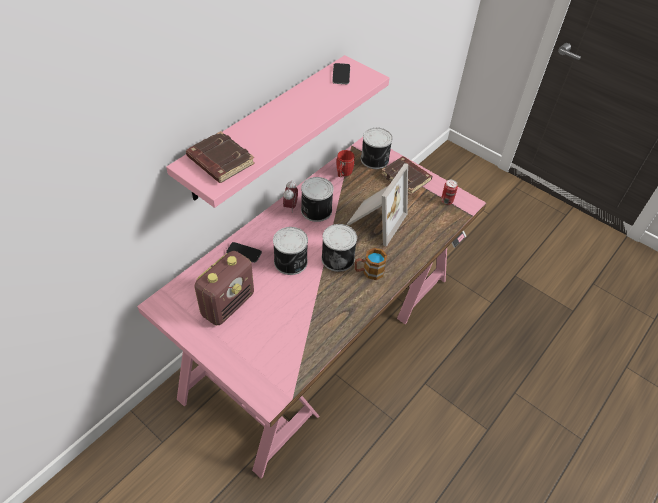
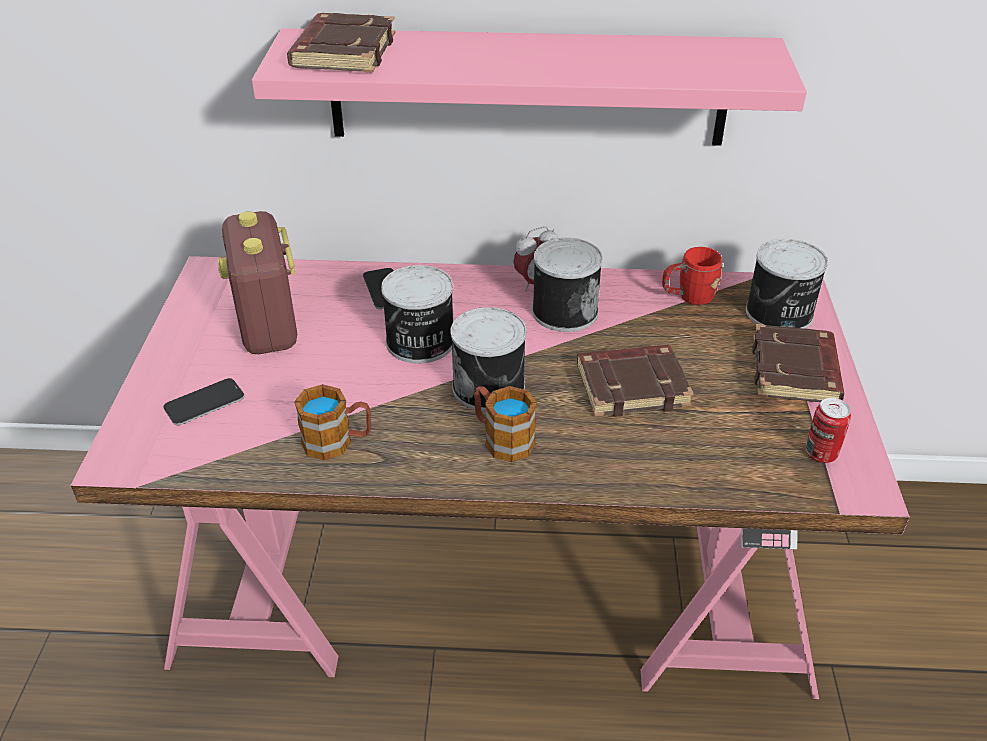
camera: 55 degrees right, 10 degrees down
(228, 304) = (268, 326): radio -> radio turned 75 degrees clockwise
(326, 320) = (337, 442): none -> mug
(341, 74) = (722, 53): phone -> phone (204, 403)
(375, 220) = (632, 385): picture frame -> brown book

